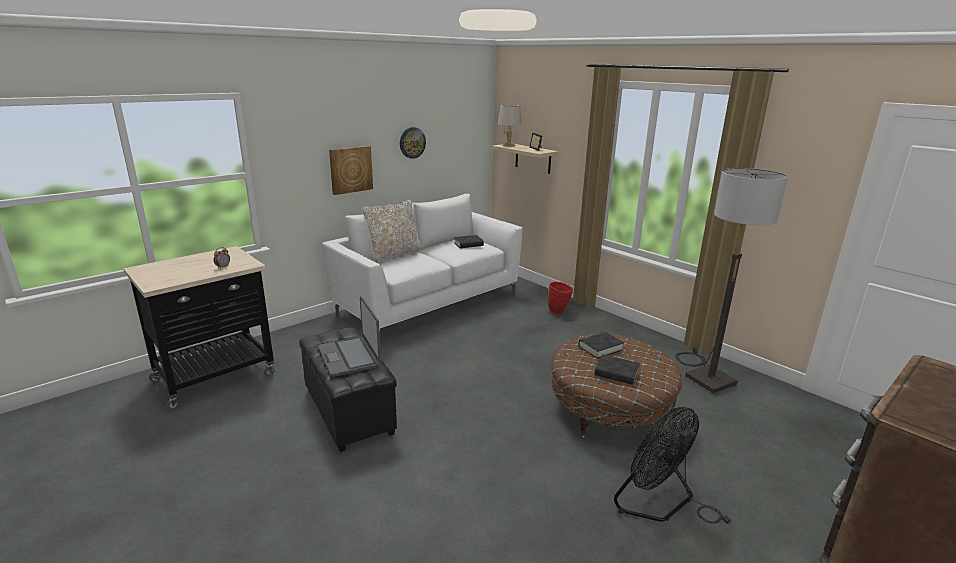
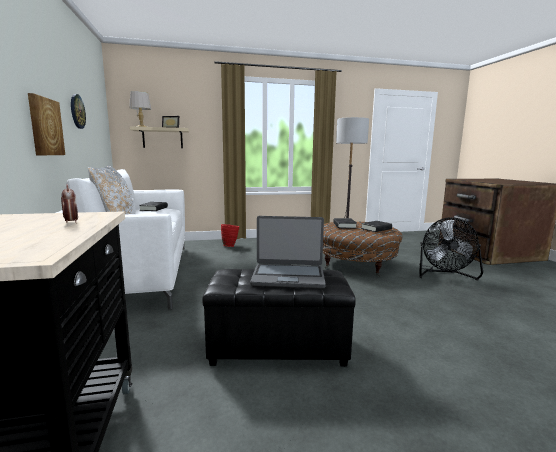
camera: 60 degrees left, 10 degrees down
(667, 500) = (442, 274): black fan -> black fan turned 75 degrees counterclockwise

